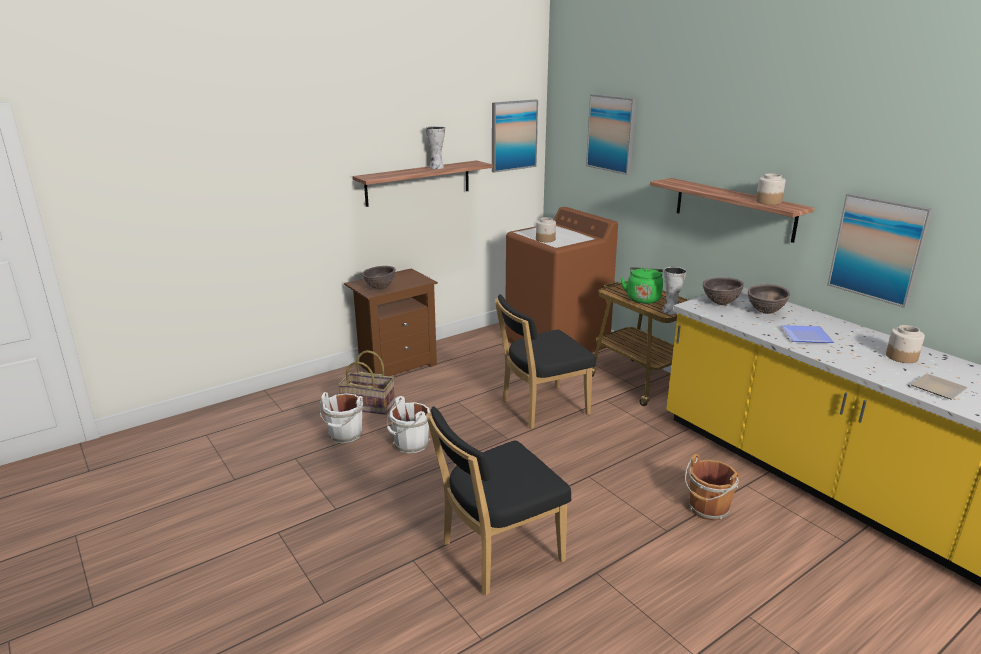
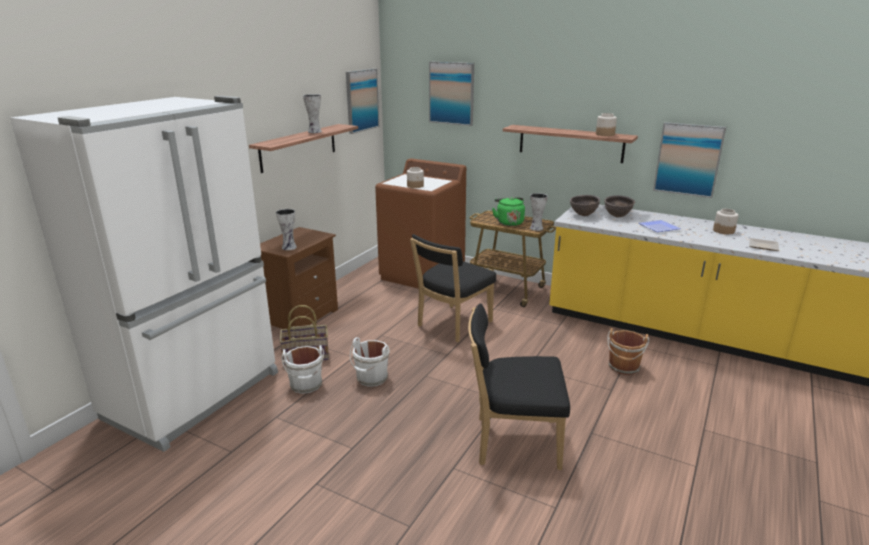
camera: 25 degrees left, 0 degrees up
(248, 419) = (196, 395): none -> white fridge
(380, 288) = (290, 247): brown bowl -> vase
(497, 554) = (512, 442): black chair -> black chair turned 60 degrees clockwise

